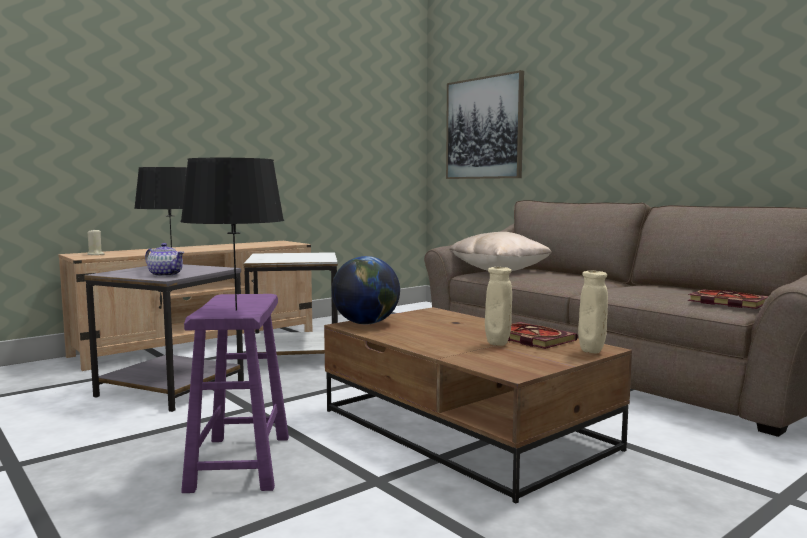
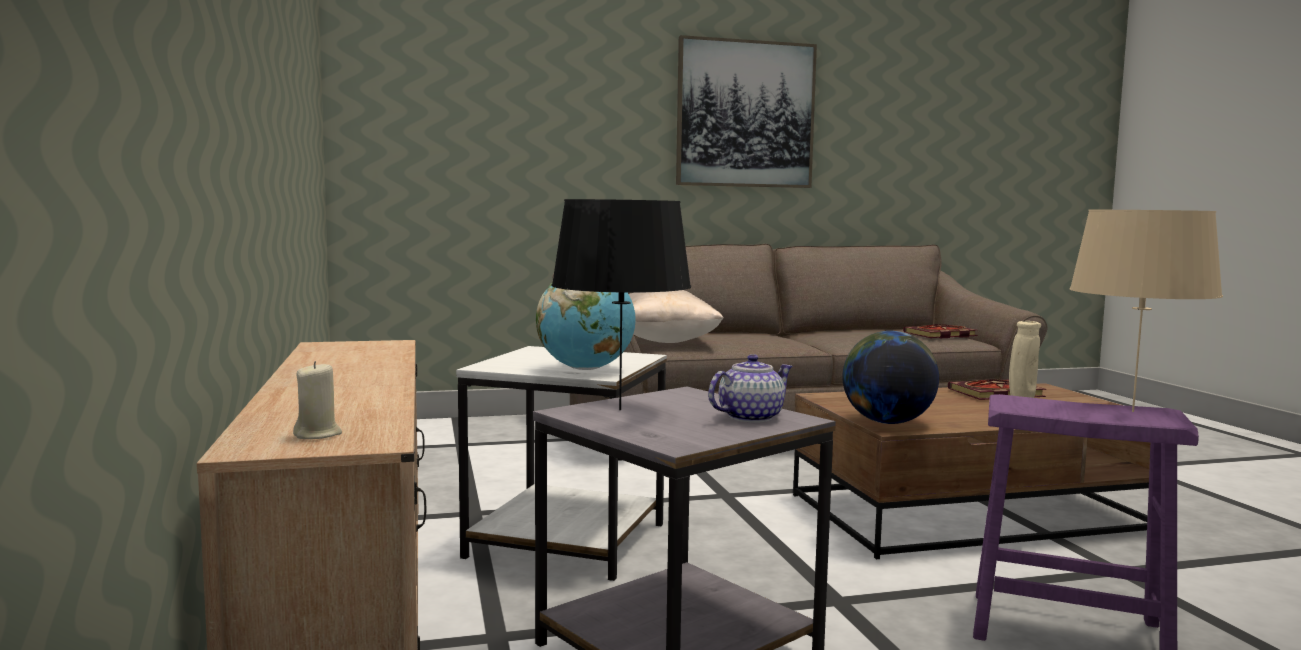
camera: 65 degrees left, 0 degrees up
(236, 310) = (1132, 411): black table lamp -> beige table lamp
(271, 259) = (586, 369): none -> globe
(484, 128) = (468, 132): picture -> picture (745, 114)
(591, 352) = (1056, 390): beige vase -> none

